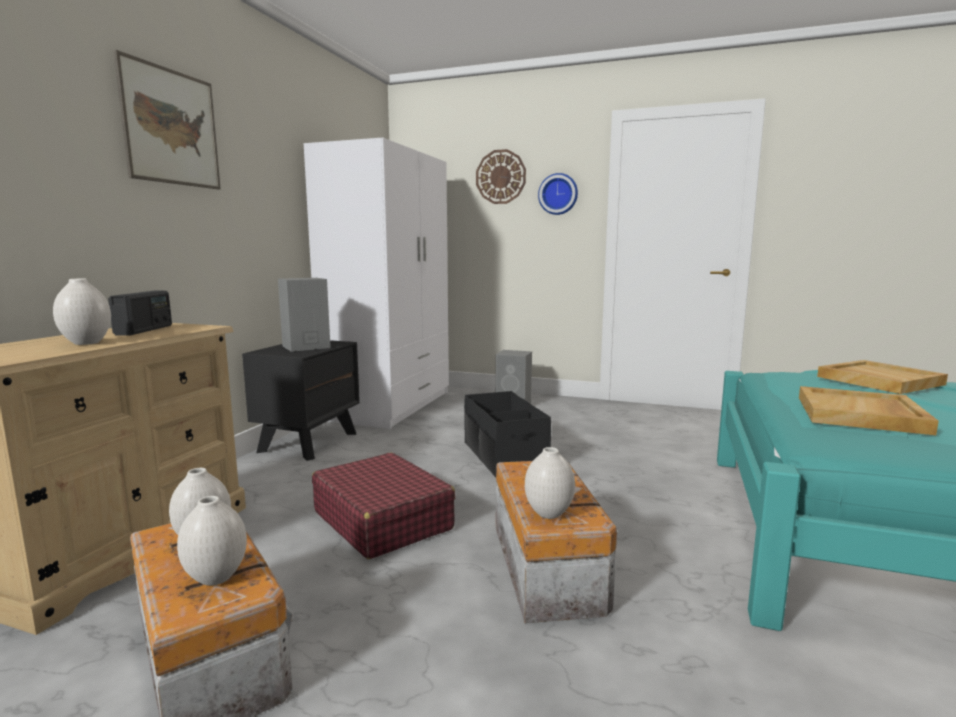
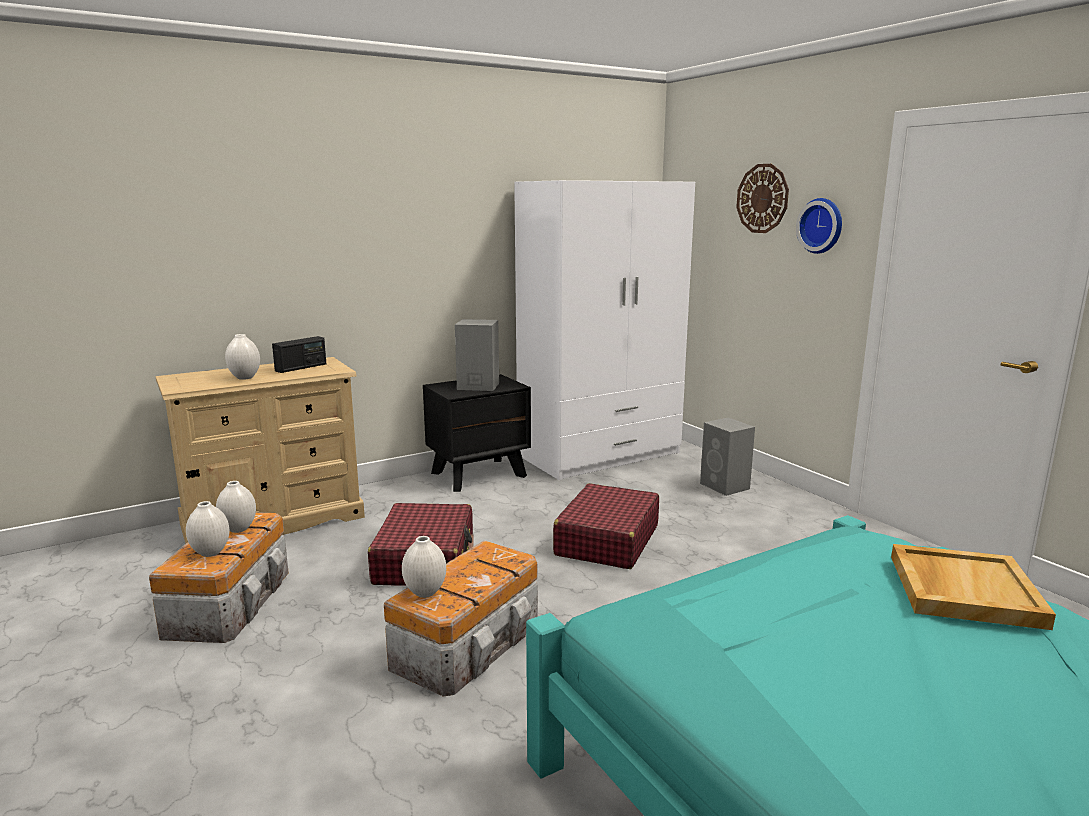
camera: 40 degrees right, 5 degrees up
(171, 127) = (361, 197): picture -> none
(503, 456) = (607, 541): black storage box -> red suitcase
(861, 415) = (762, 612): beige tray -> none

